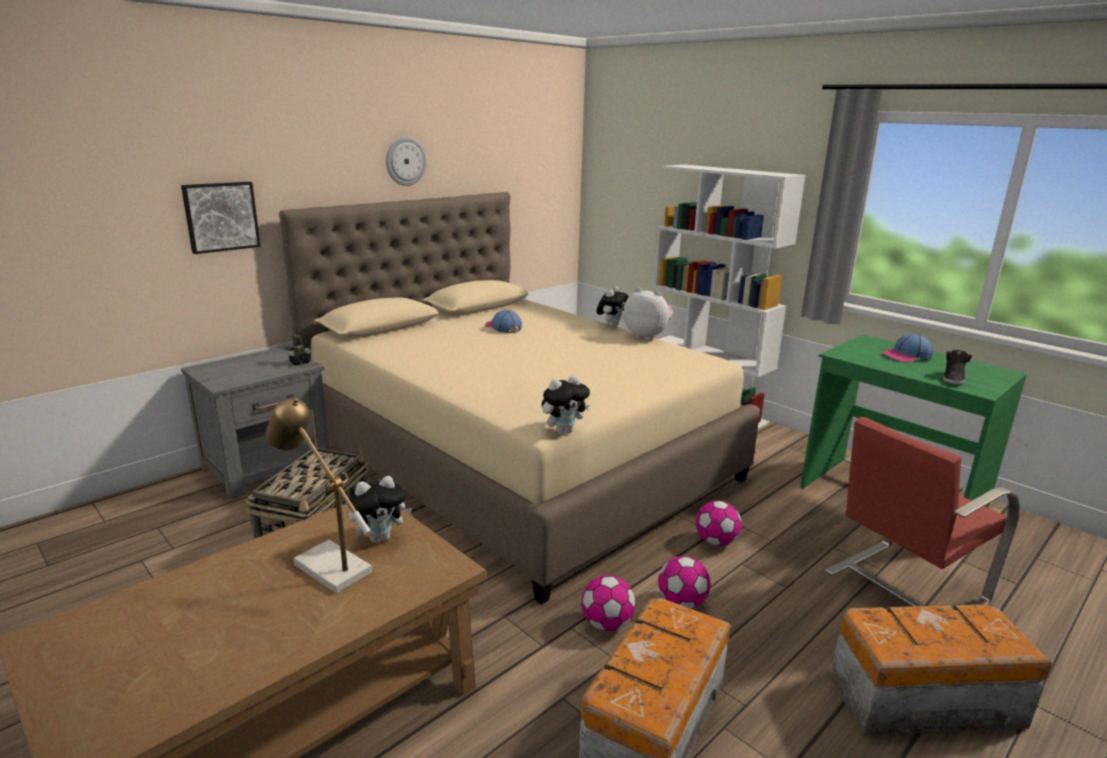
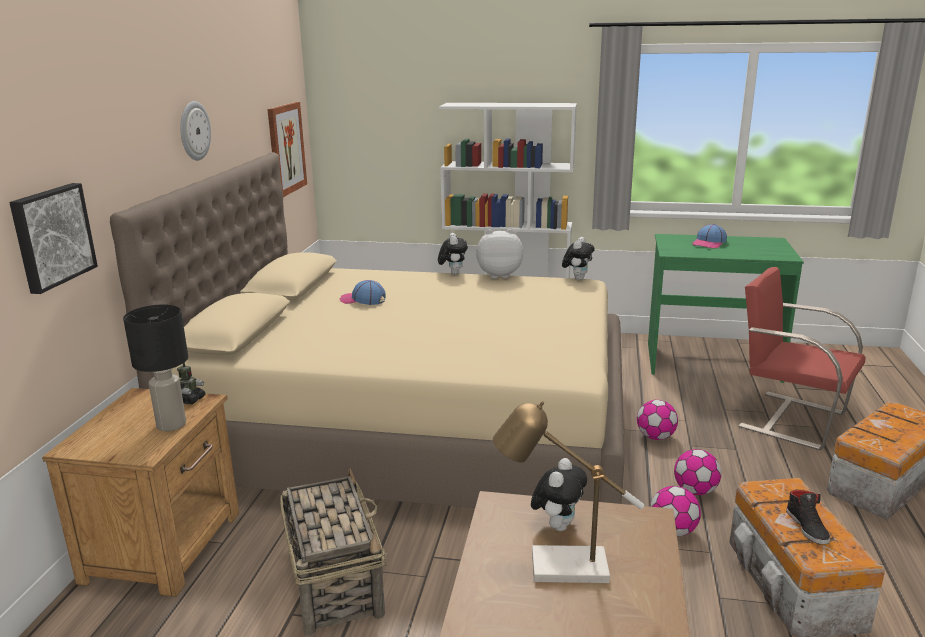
camera: 35 degrees left, 0 degrees up
(263, 373) = (171, 425): none -> black table lamp
(269, 467) = (165, 545): grey nightstand -> brown nightstand
(538, 193) = (286, 149): none -> picture
(564, 431) = (594, 373): plush toy -> plush toy (577, 278)
(902, 587) = (790, 419): red chair -> red chair turned 105 degrees clockwise
(953, 378) = (760, 252): black shoe -> black shoe (807, 527)

